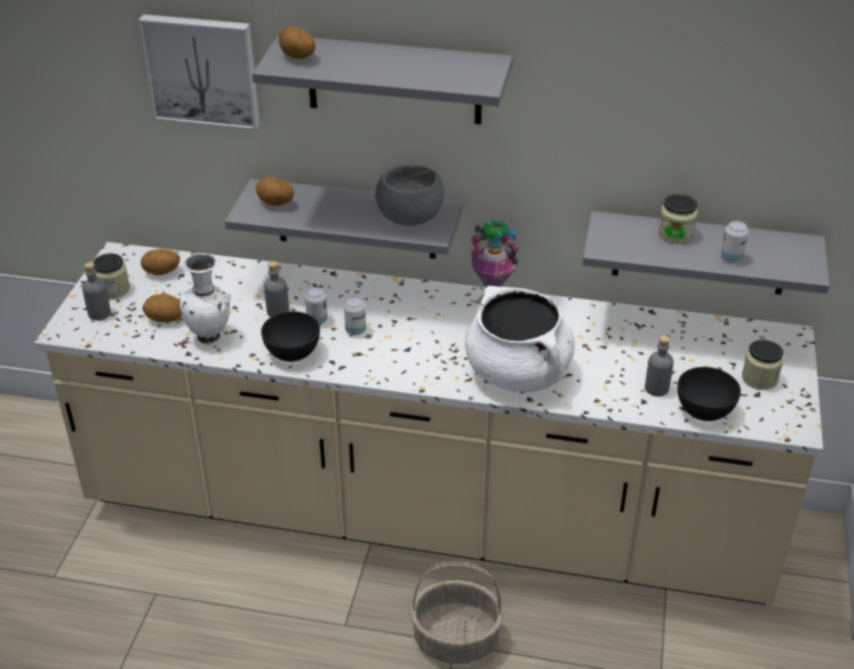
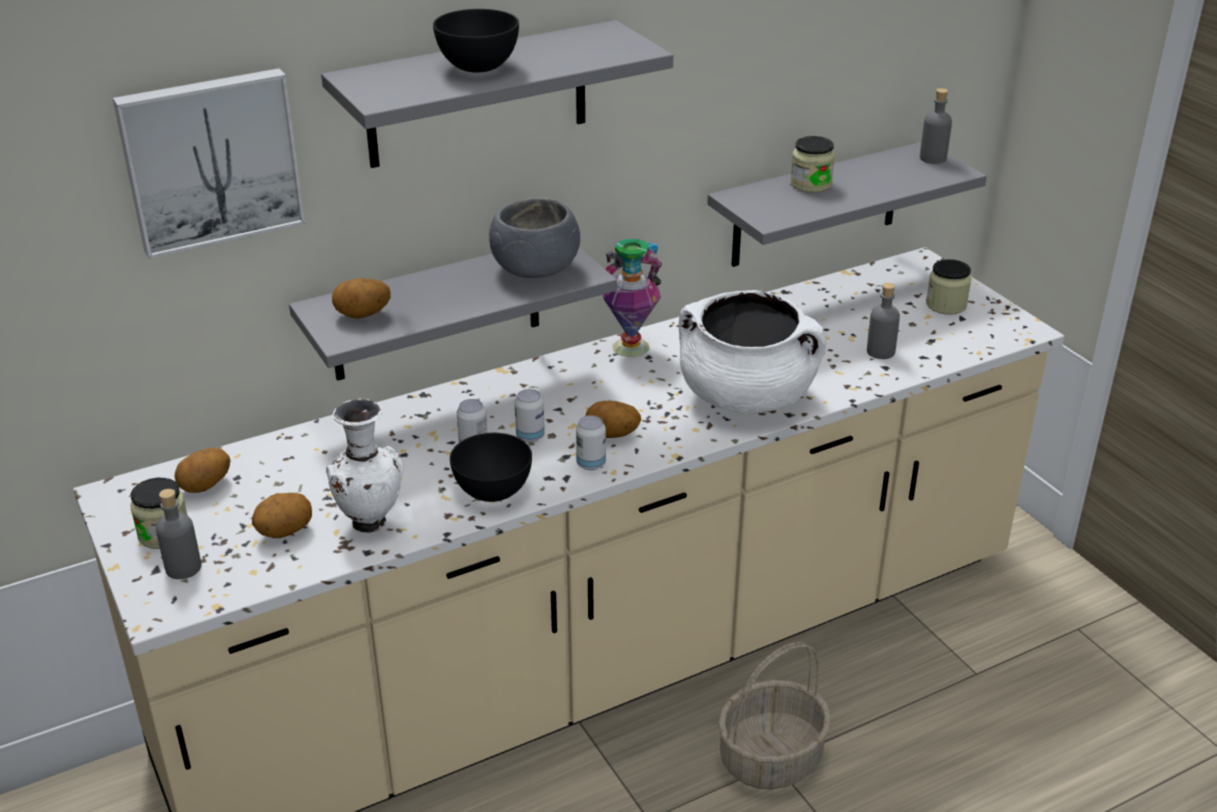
camera: 40 degrees left, 5 degrees down
(278, 312) = (416, 460): grey bottle -> grey bottle (932, 158)
(297, 57) = (390, 85): potato -> potato (612, 435)
(703, 411) = (942, 351): black bowl -> black bowl (478, 67)
(731, 258) = (884, 184): can -> can (591, 464)

